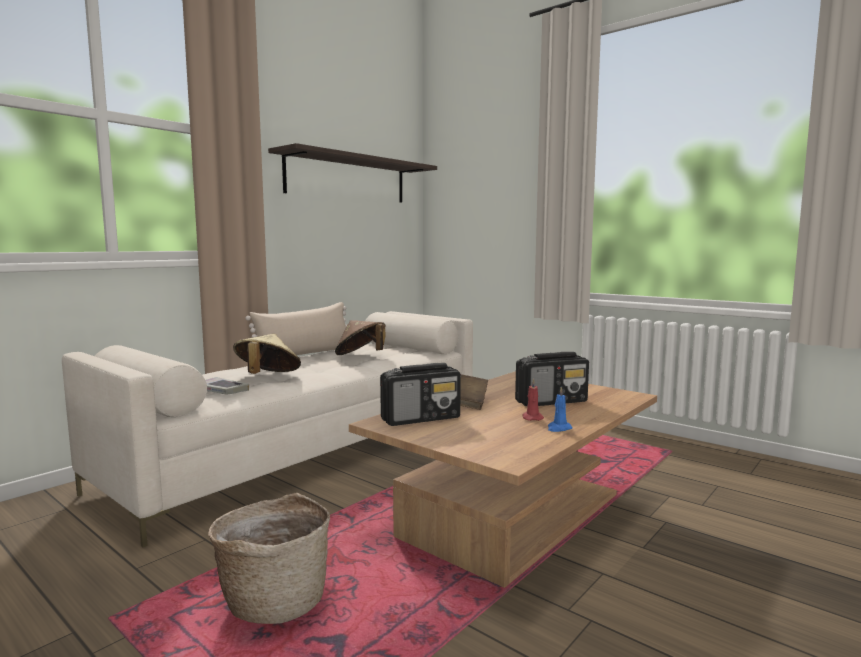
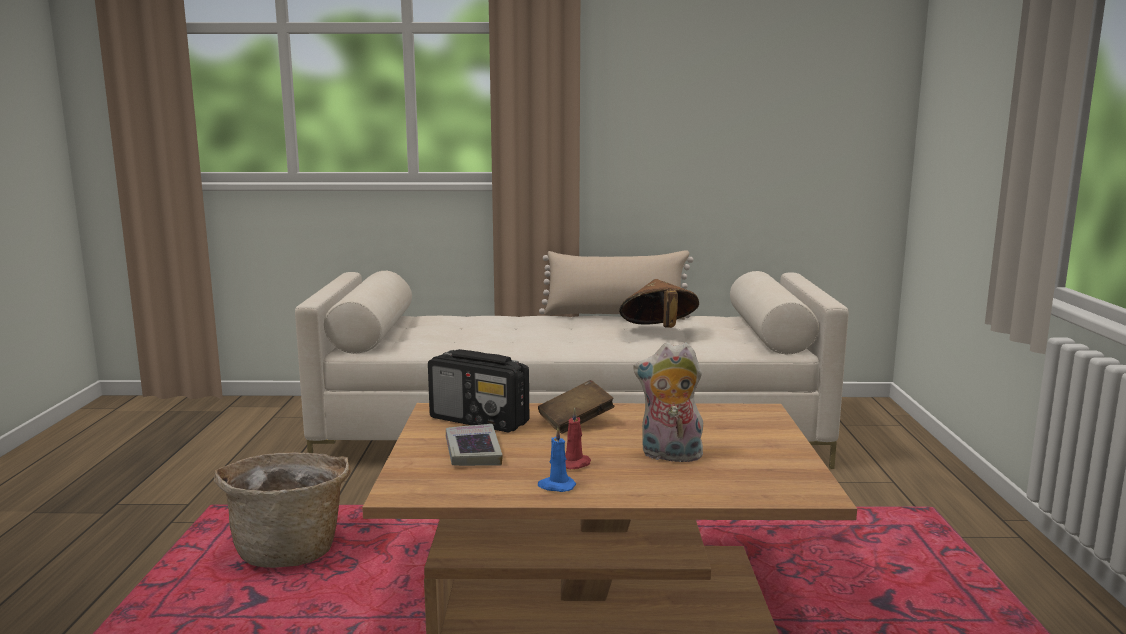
camera: 50 degrees right, 5 degrees up
(221, 391) = (428, 337): book -> book (473, 452)
(267, 377) = (499, 333): beige hat -> none
(348, 179) = (748, 66): shelf -> none
(552, 401) = (669, 456): radio -> plush toy

